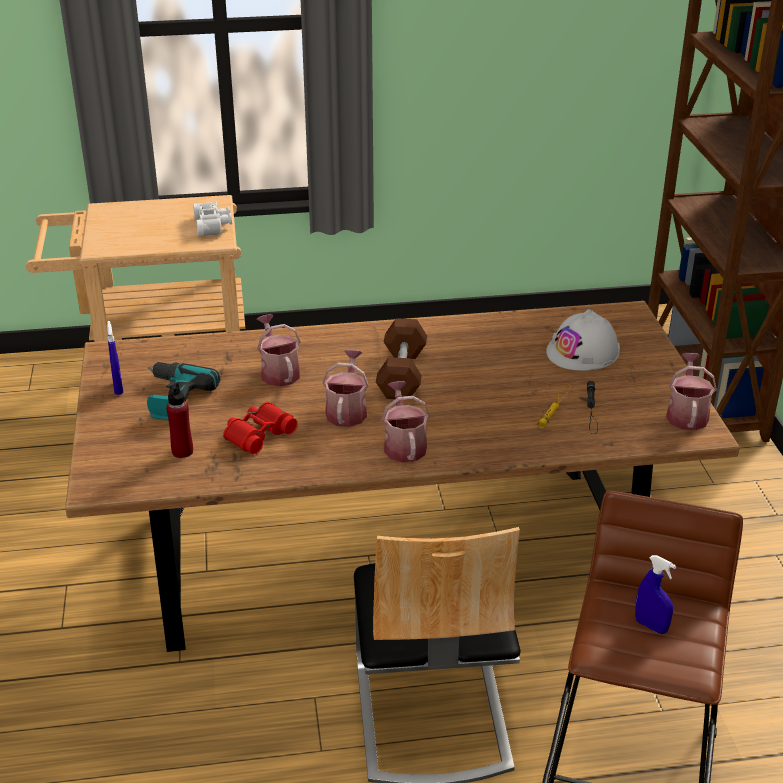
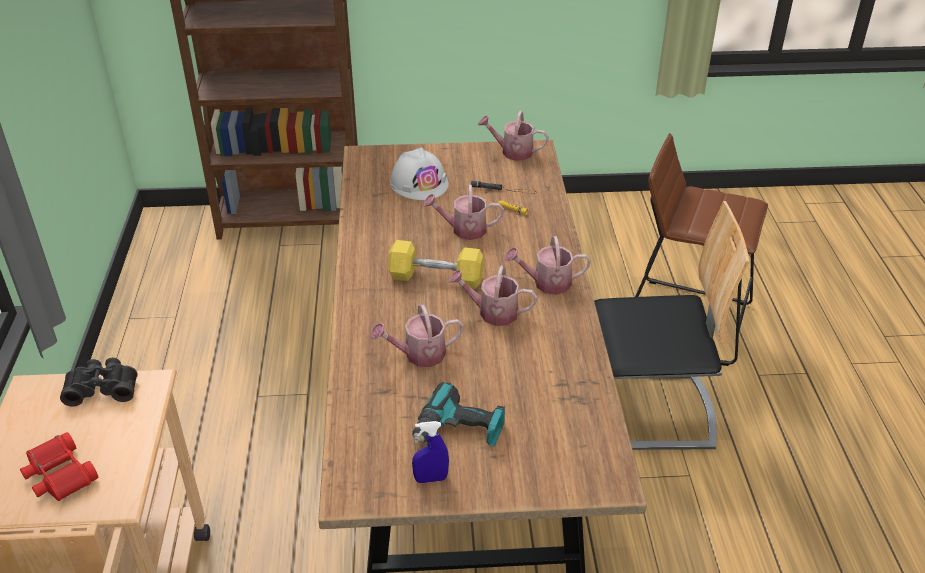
camera: 85 degrees left, 5 degrees up
(182, 451) = (553, 420): red bottle -> none
(213, 226) = (103, 388): white binoculars -> black binoculars
(258, 434) = (527, 368): red binoculars -> red binoculars (59, 475)
(402, 374) = (436, 278): brown dumbbell -> yellow dumbbell
(495, 386) = (464, 230): none -> watering can
(651, 626) = (714, 212): blue spray bottle -> none

